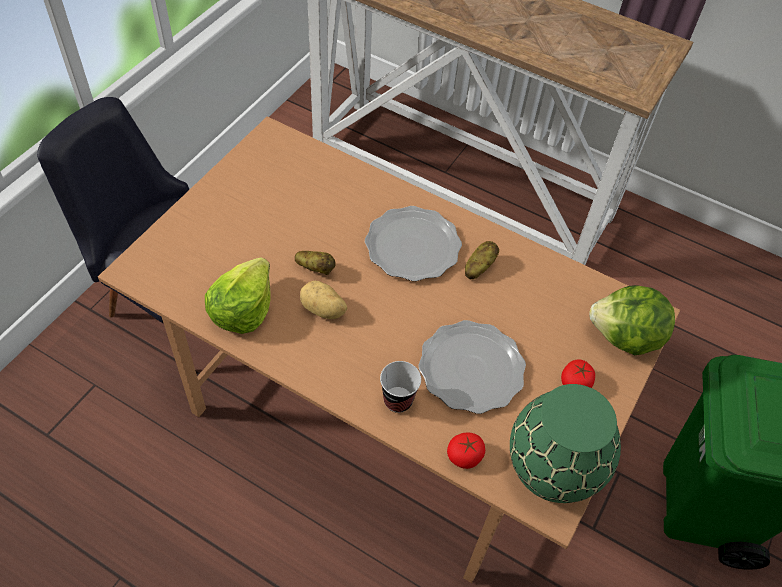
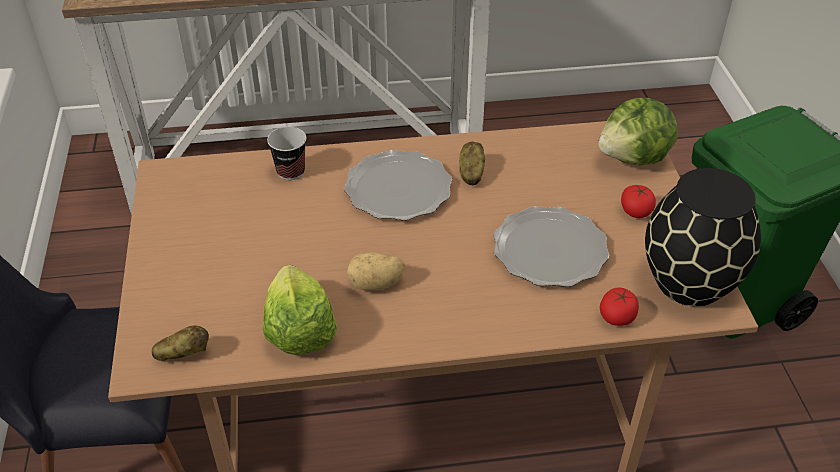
camera: 35 degrees left, 10 degrees down
(315, 268) = (331, 255): potato -> potato (183, 354)
(398, 400) = (519, 311): cup -> cup (291, 171)
(553, 471) = (690, 282): green vase -> black vase

